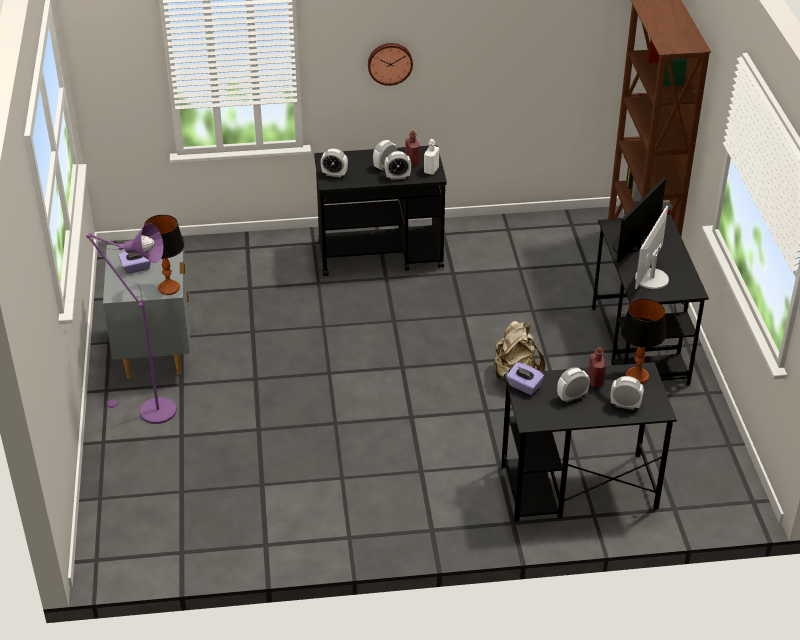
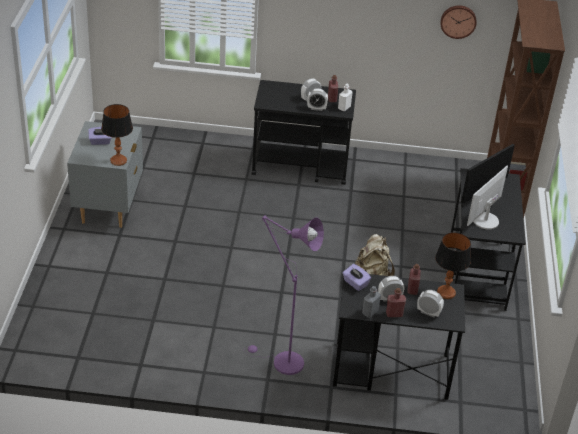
camera: 10 degrees right, 0 degrees up
(150, 411) = (90, 250): purple floor lamp -> purple floor lamp (282, 362)
(334, 174) = (269, 98): alarm clock -> none
(389, 63) = (327, 20): wall clock -> wall clock (458, 21)
(555, 419) = (370, 312): none -> grey bottle
(584, 415) = (394, 314): none -> red bottle

